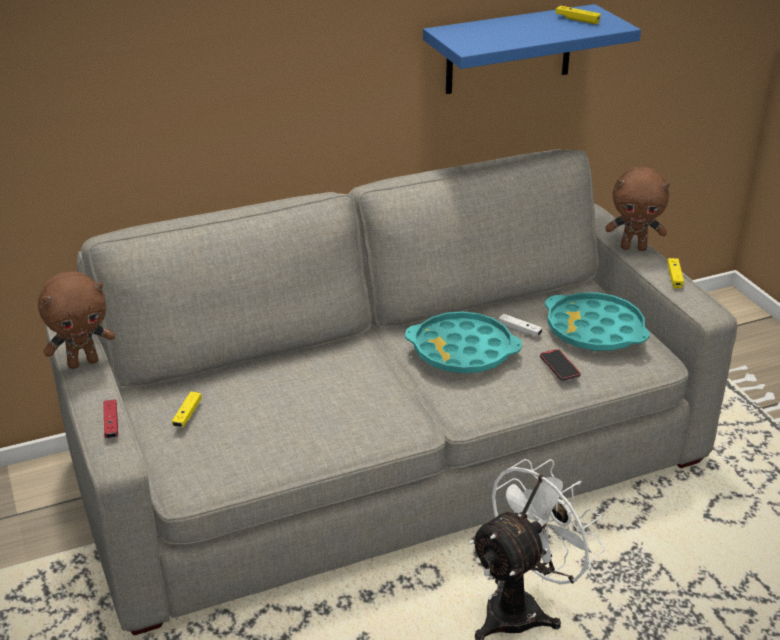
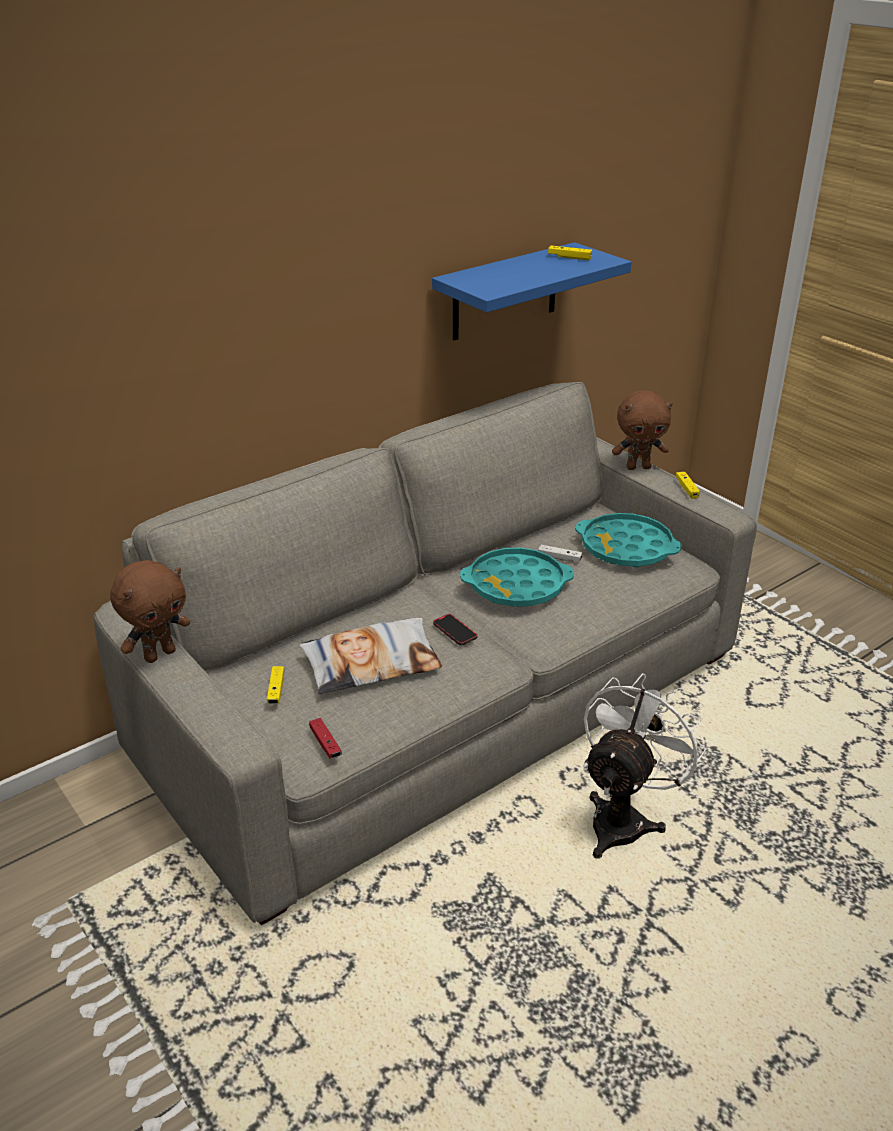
camera: 15 degrees left, 0 degrees up
(111, 424) = (220, 712): red game controller -> red game controller (325, 744)
(286, 404) = (371, 663): none -> pillow
(559, 367) = (611, 586): phone -> phone (455, 631)

